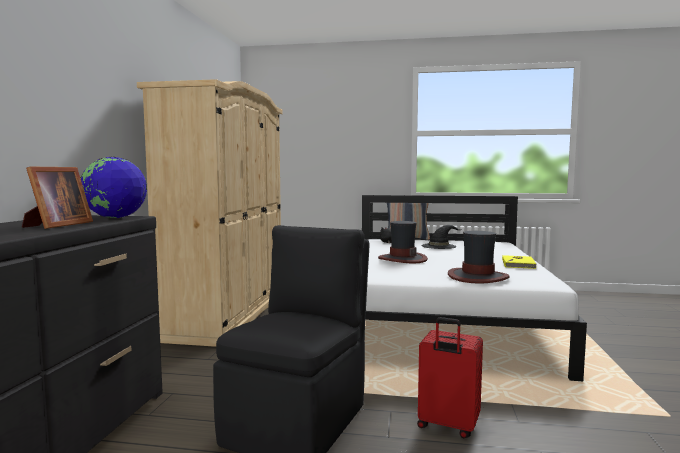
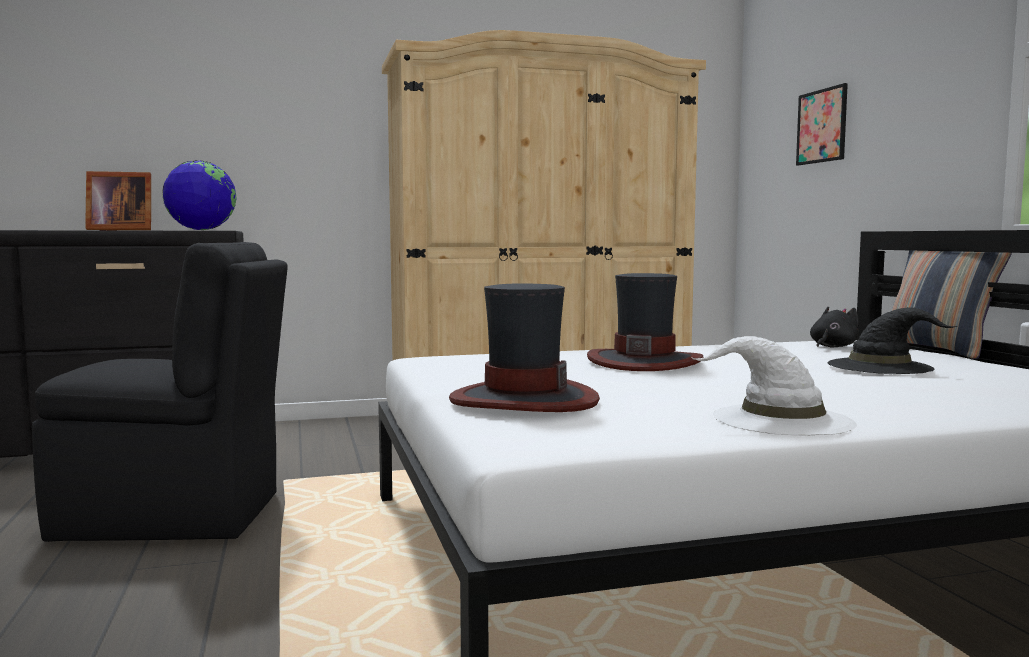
camera: 65 degrees right, 0 degrees up
(310, 145) = (822, 126): none -> picture
(447, 426) = (171, 605): red suitcase -> none
(519, 264) = (780, 419): yellow book -> white hat

